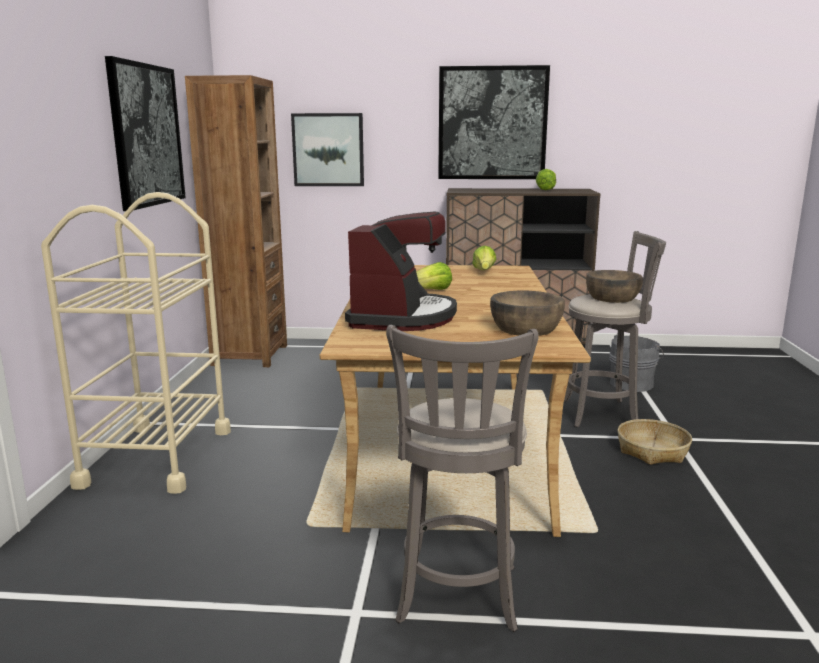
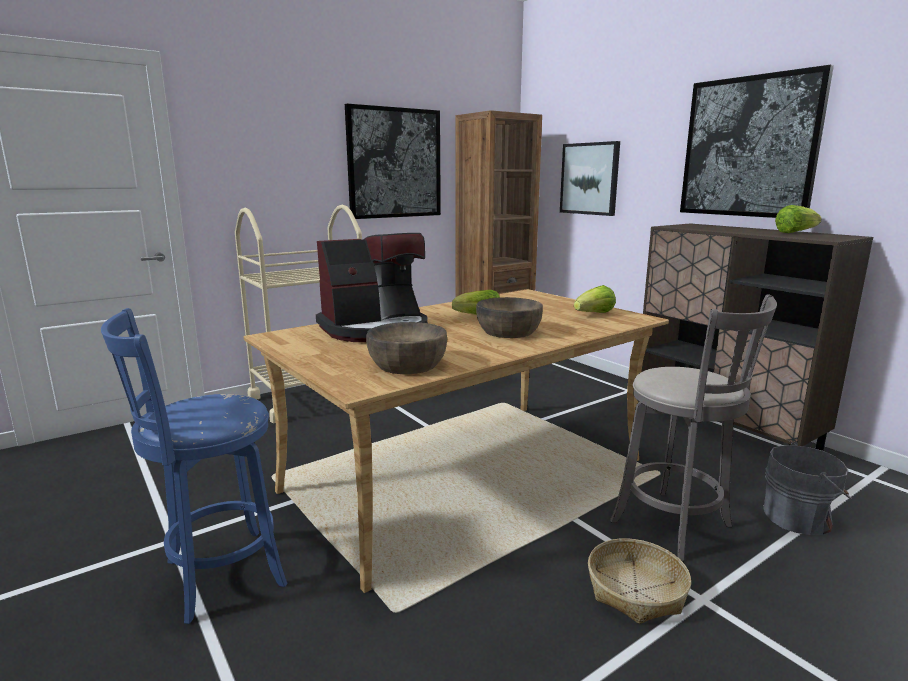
camera: 50 degrees right, 0 degrees up
(457, 598) = (217, 576): grey stool -> blue stool
(612, 298) = (696, 378): brown bowl -> brown bowl (508, 331)

